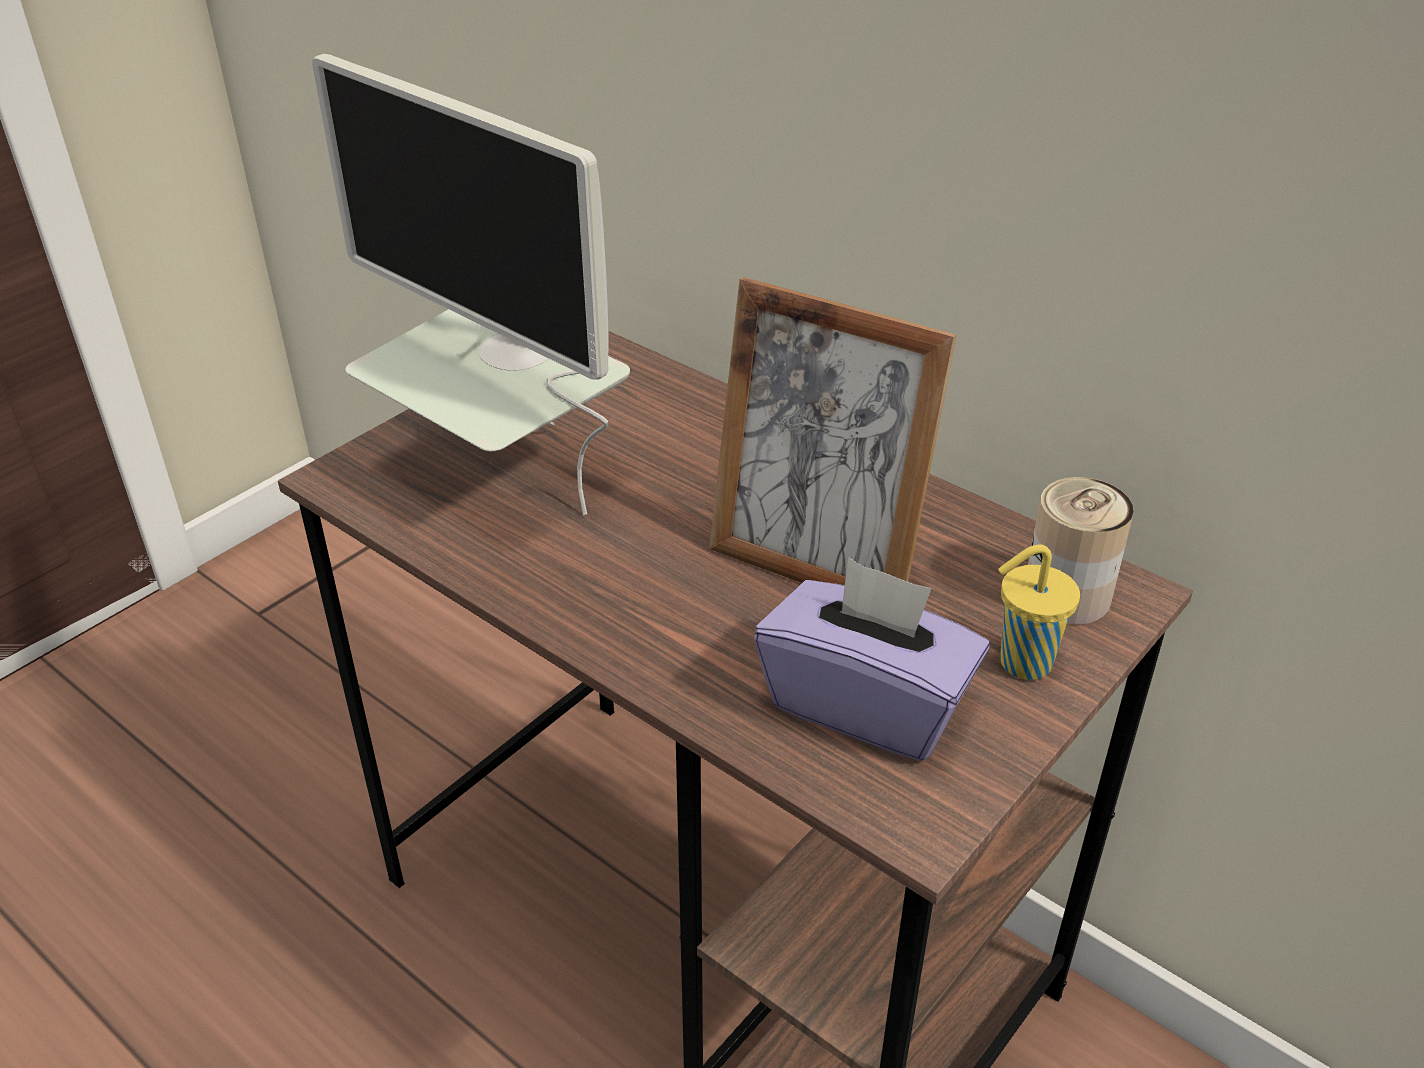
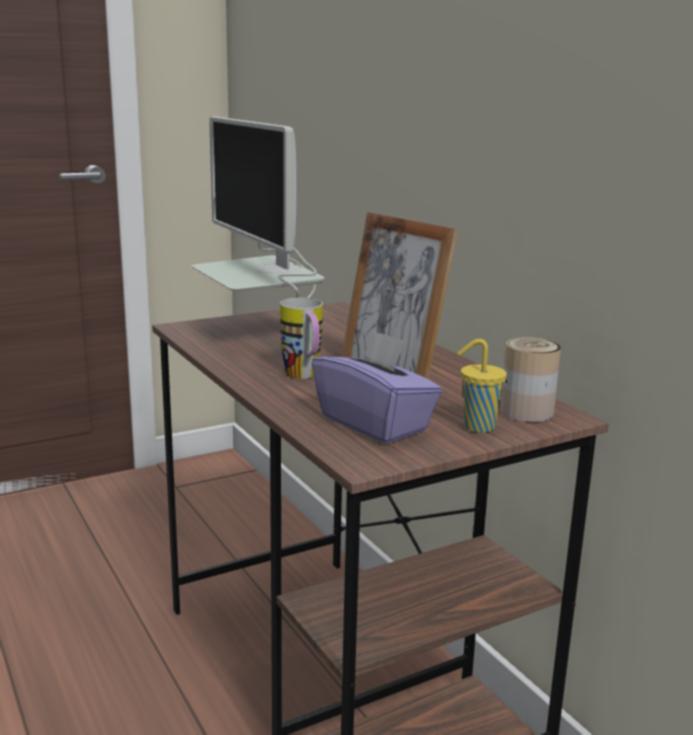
camera: 20 degrees right, 20 degrees down
(667, 590) = (304, 377): none -> mug

